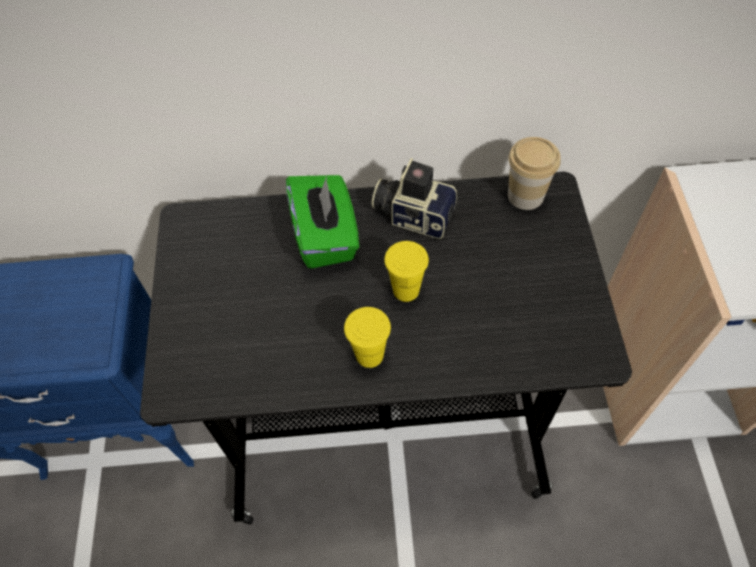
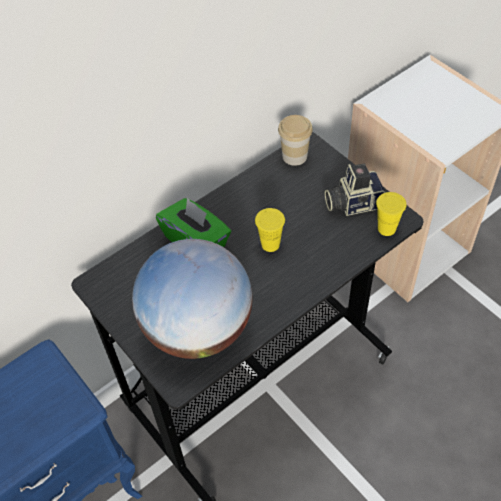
camera: 35 degrees left, 5 degrees down
(243, 342) = (198, 328): none -> globe
(369, 355) = (279, 290): yellow cup -> yellow cup (386, 228)
(414, 214) = (239, 200): camera -> camera (353, 202)

